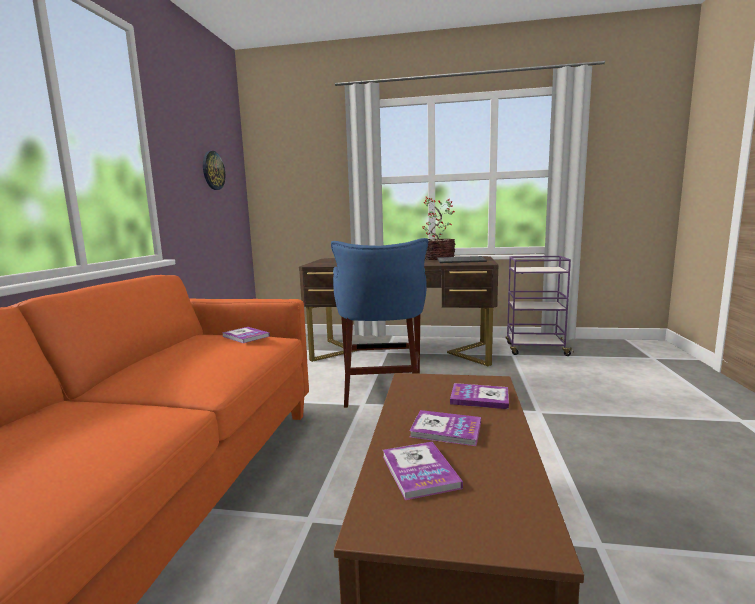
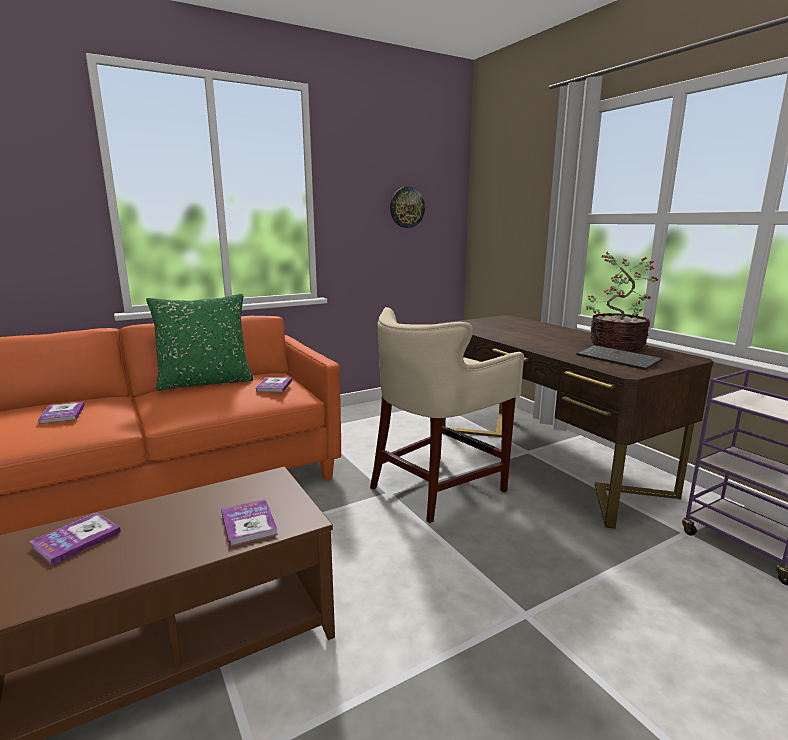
camera: 50 degrees right, 5 degrees up
(160, 354) = (206, 382): none -> green pillow
(382, 387) = (438, 487): blue stool -> beige stool
(446, 429) = (160, 528): book -> book (62, 414)

